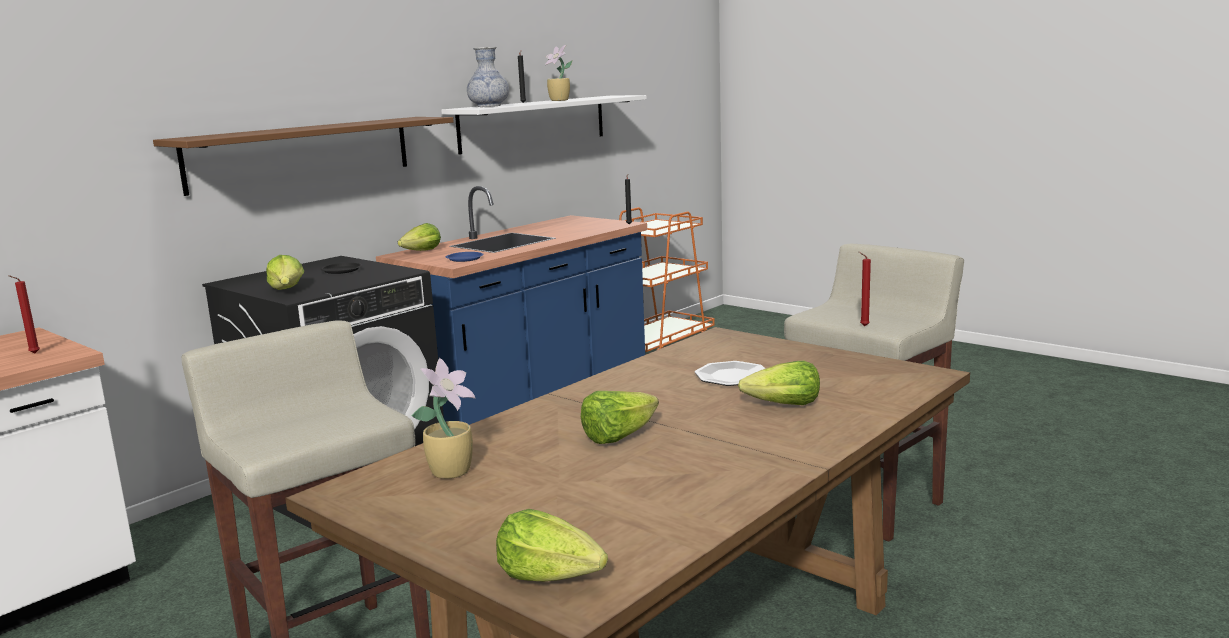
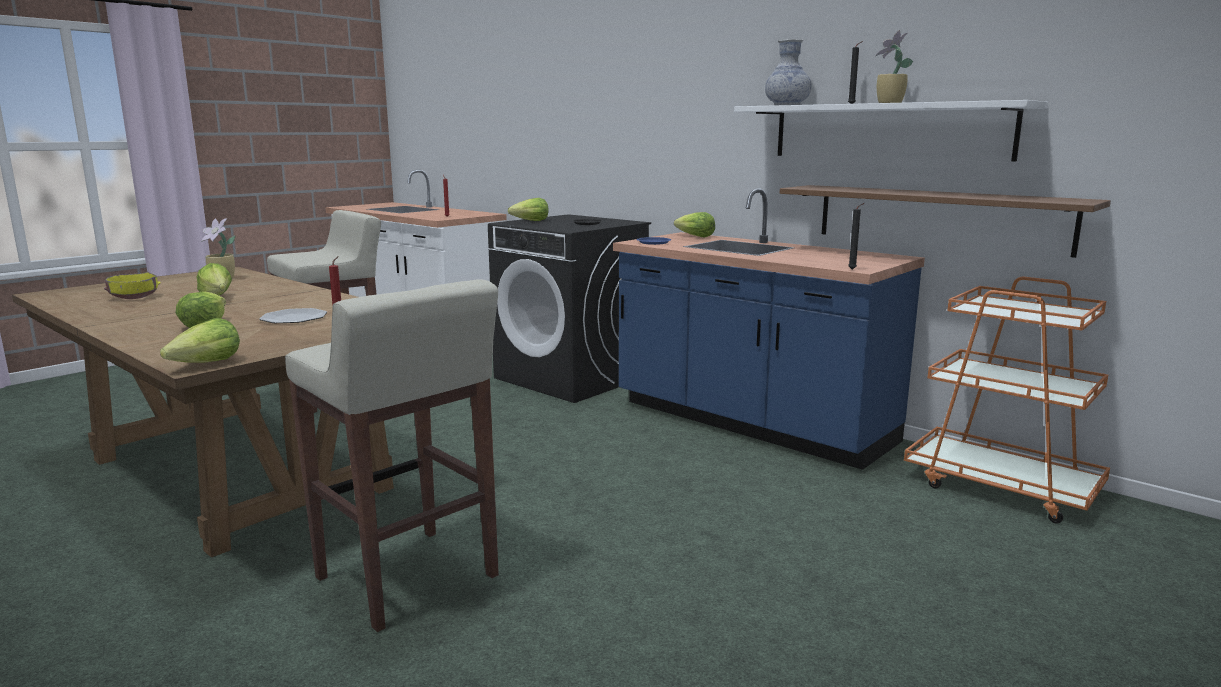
camera: 90 degrees right, 0 degrees up
(302, 153) = (641, 135): brown shelf -> brown shelf (939, 218)
(550, 575) = (72, 291): lettuce -> lettuce (207, 364)
(617, 495) = (134, 297): none -> yellow bowl

